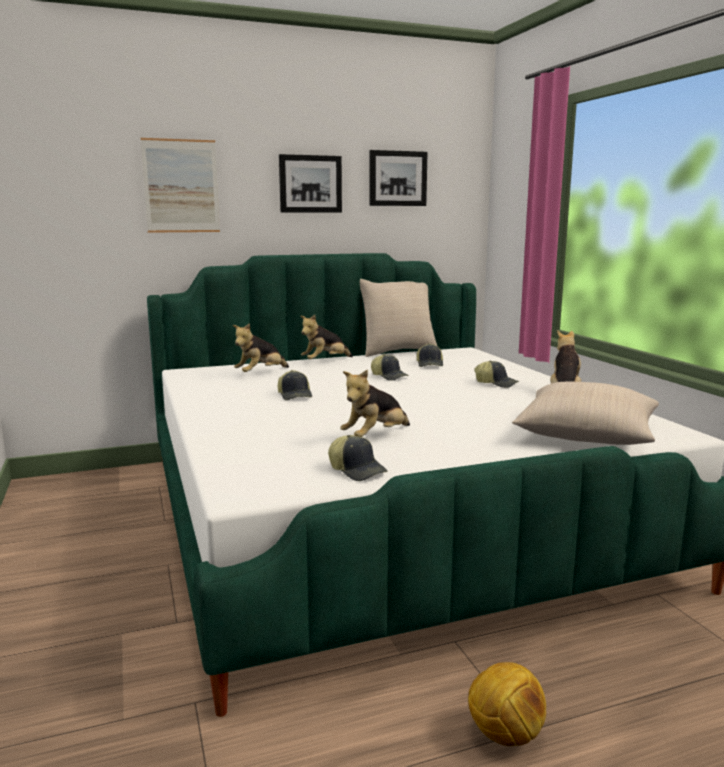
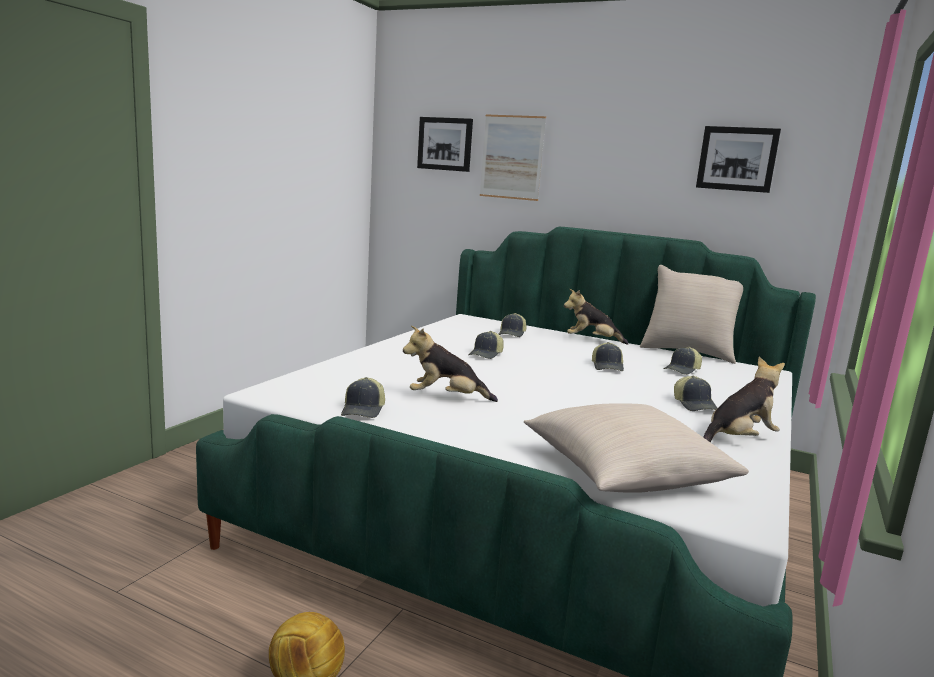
camera: 45 degrees right, 0 degrees up
(260, 373) = (512, 334): plush toy -> cap
(310, 184) = (632, 160): picture -> picture (445, 144)

